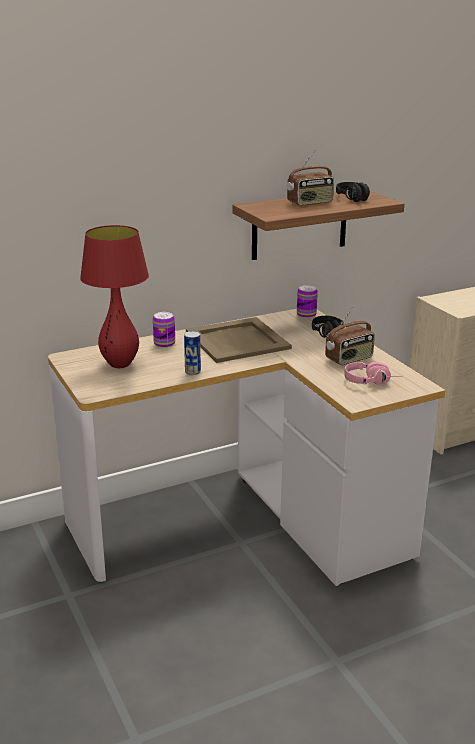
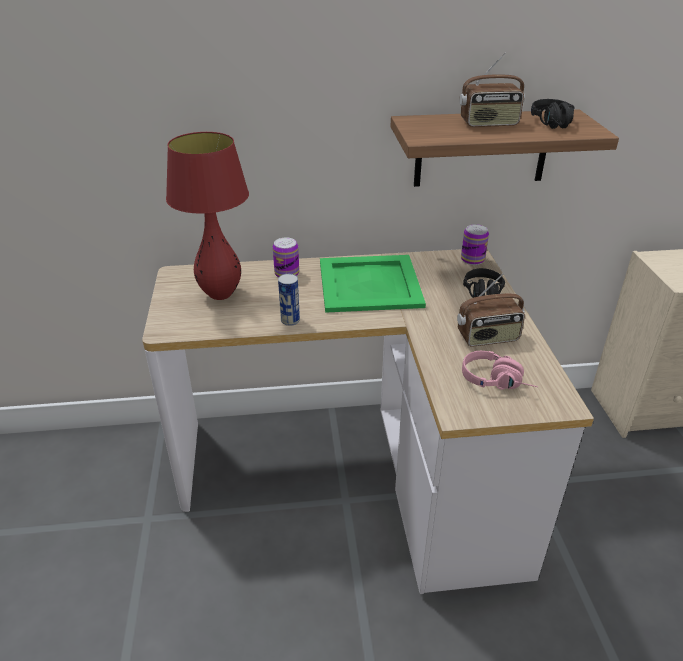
camera: 20 degrees right, 10 degrees up
(238, 340) = (370, 284): beige tray -> green tray

